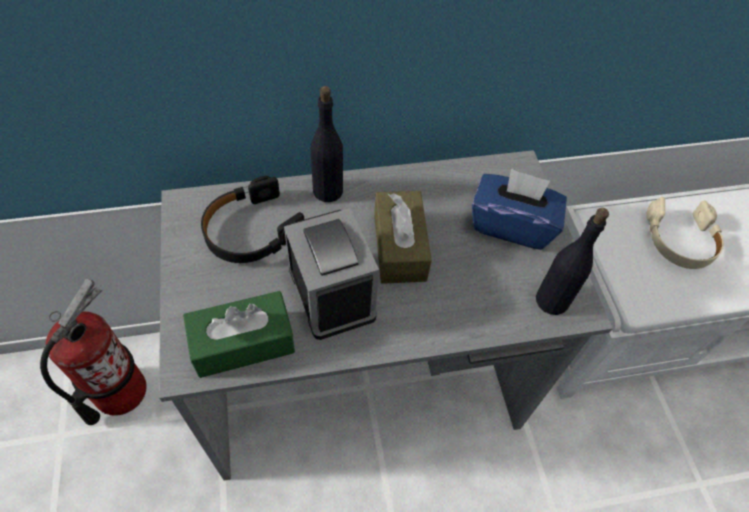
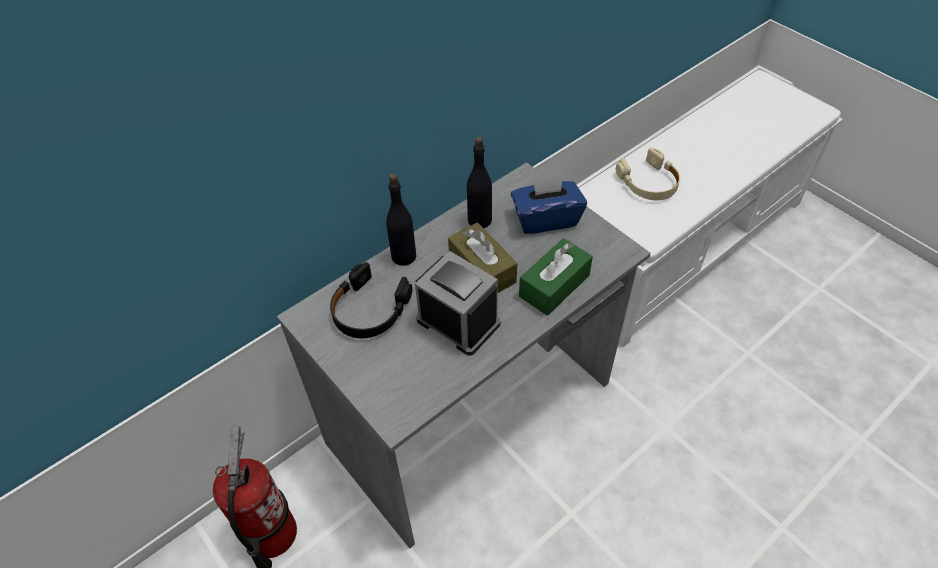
camera: 25 degrees left, 5 degrees down
(243, 343) = (422, 384): green tissue box -> green tissue box (554, 285)
(552, 300) = (603, 254): black bottle -> black bottle (479, 220)

